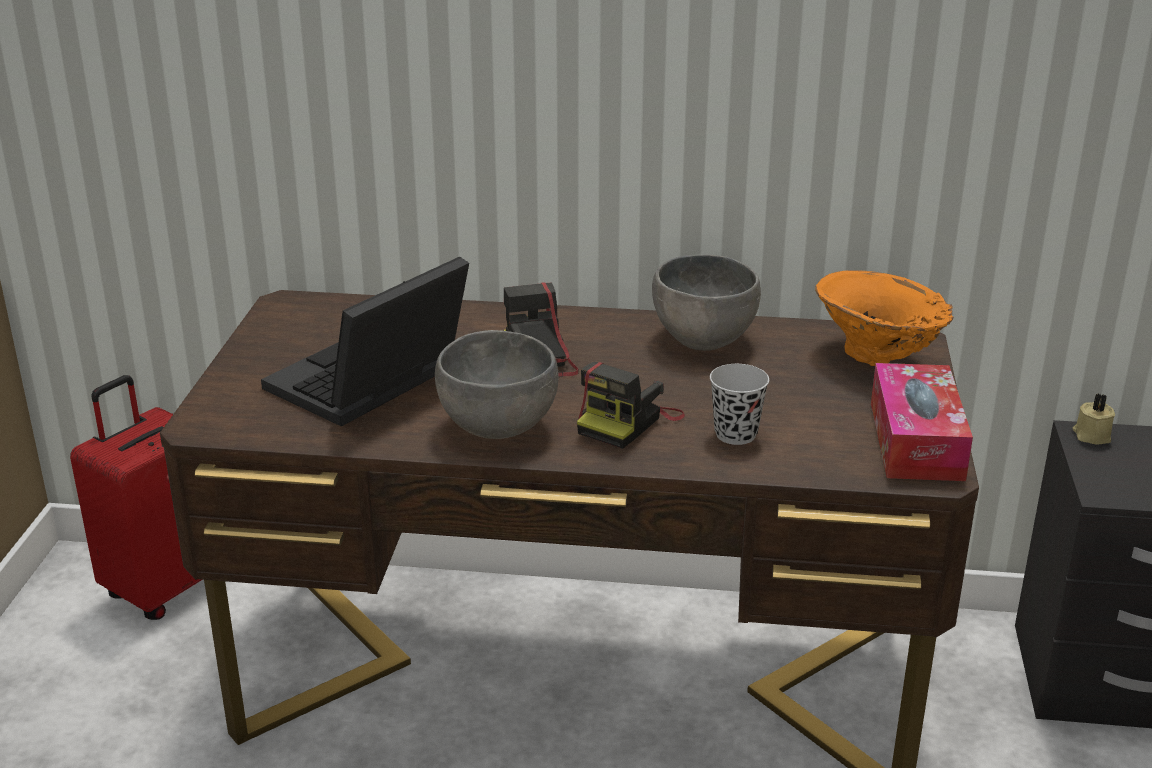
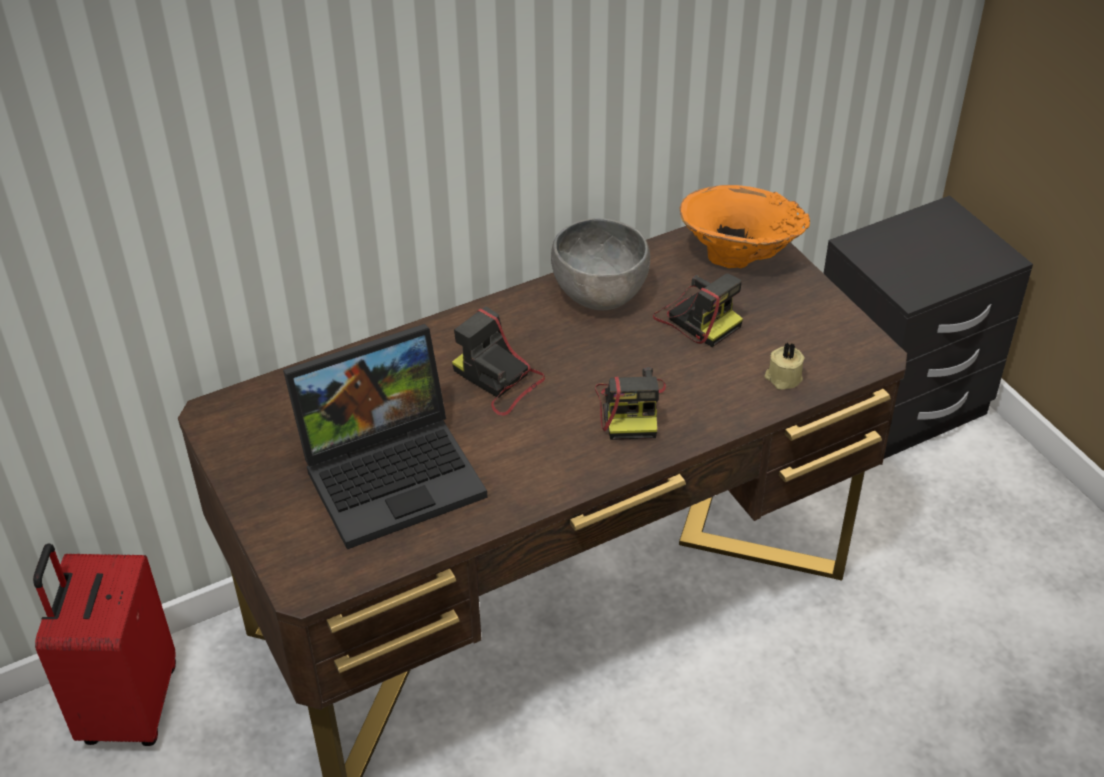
camera: 35 degrees left, 15 degrees up
(368, 385) = (394, 471): laptop -> laptop turned 120 degrees counterclockwise
(496, 427) = (542, 463): grey bowl -> none
(735, 434) = (715, 383): black cup -> none
(778, 384) = (697, 318): none -> camera
(916, 441) = (834, 329): tissue box -> none
(1091, 436) = (863, 244): beige candle -> beige candle (783, 378)

